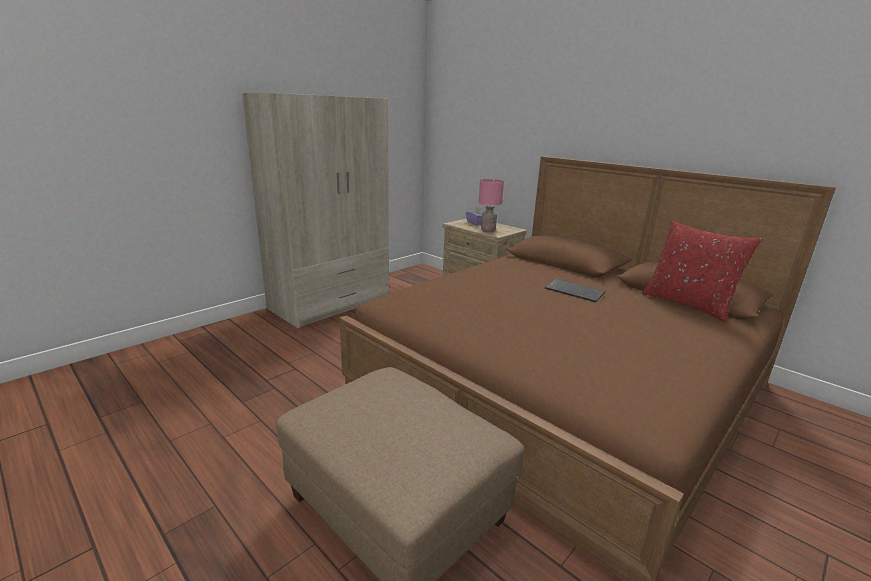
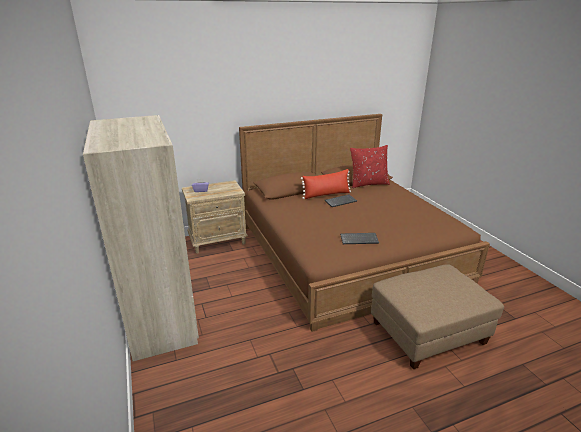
camera: 65 degrees left, 5 degrees up
(463, 316) = (359, 239): none -> keyboard
(487, 230) = (225, 191): pink table lamp -> none
(582, 280) = (326, 195): none -> red pillow

